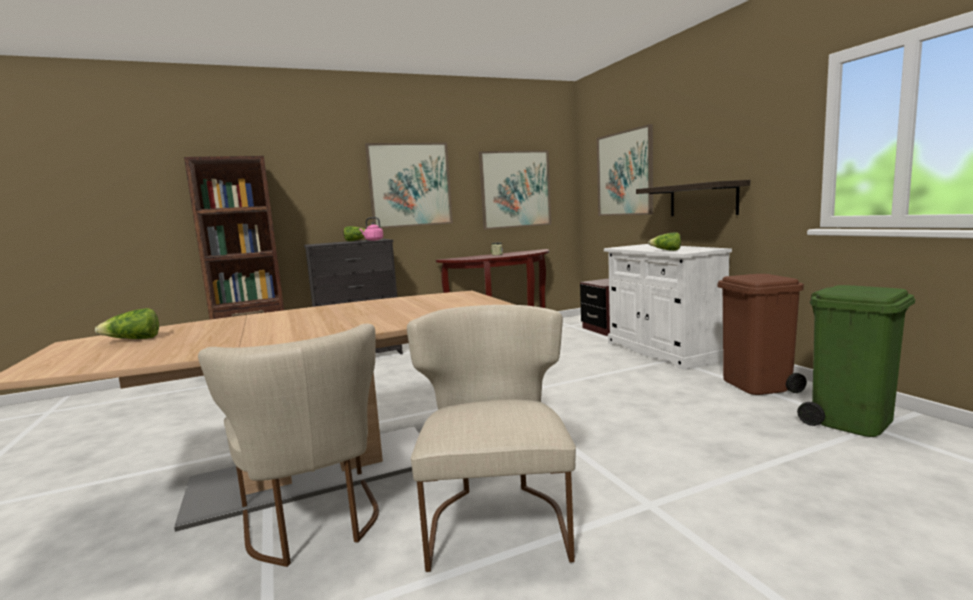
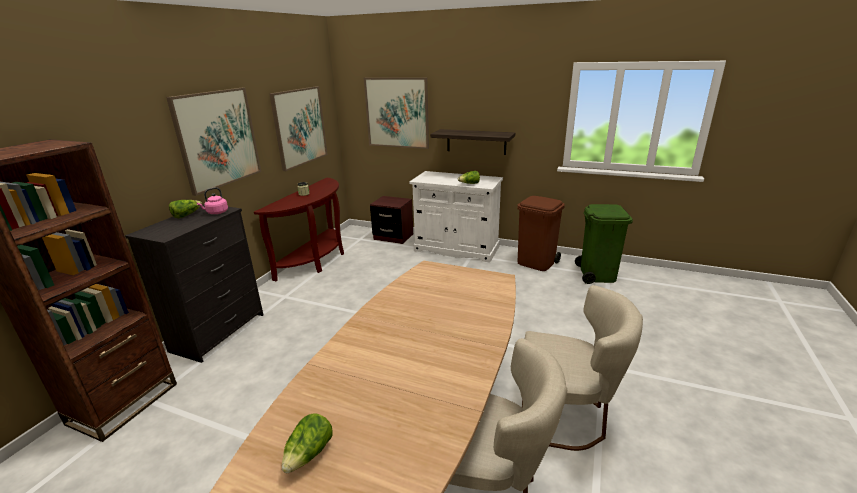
camera: 45 degrees left, 15 degrees up
(497, 519) = (565, 416): beige chair -> beige chair turned 150 degrees clockwise

